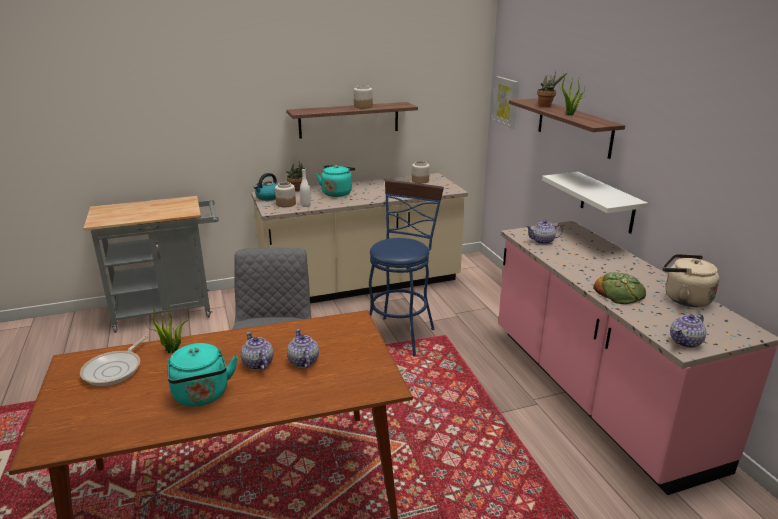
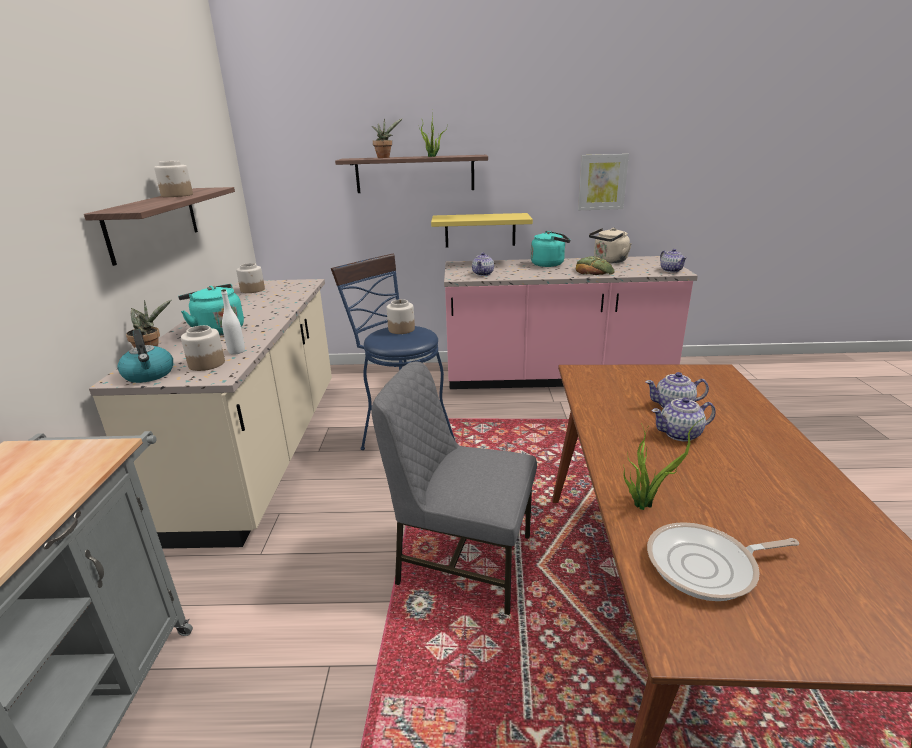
camera: 70 degrees left, 0 degrees up
(115, 369) = (707, 567): frying pan -> frying pan turned 135 degrees clockwise
(202, 396) = (764, 476): turquoise kettle -> turquoise kettle (549, 264)
(408, 244) = (401, 329): none -> jar
(506, 102) = (281, 175): picture -> picture (602, 182)
(607, 202) = (480, 230): white shelf -> yellow shelf

